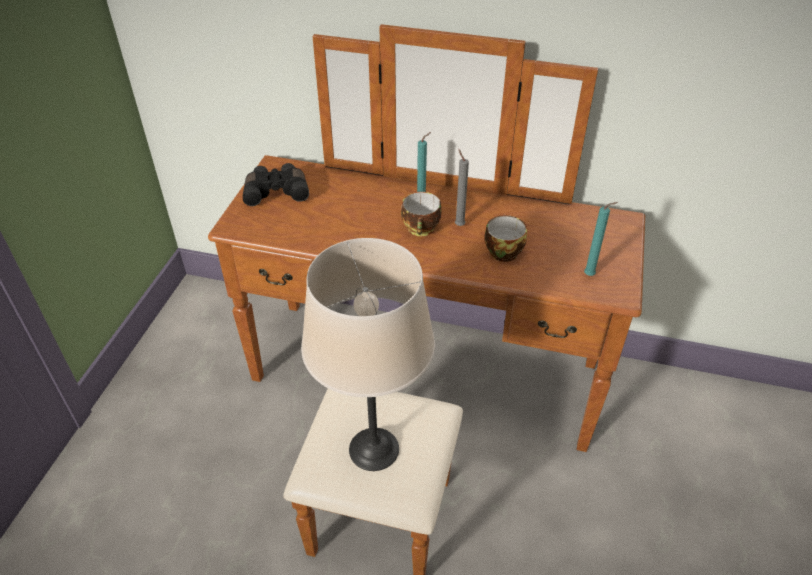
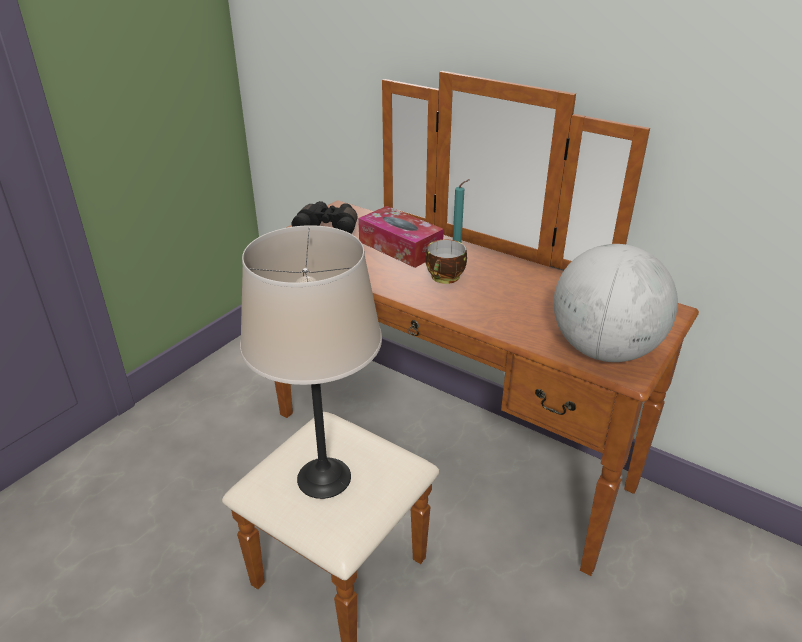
camera: 20 degrees right, 10 degrees down
(361, 202) = (400, 247): none -> tissue box
(458, 225) = (485, 281): grey candle -> none
(502, 251) = (517, 310): cup -> none
(591, 275) = (604, 350): turquoise candle -> globe

